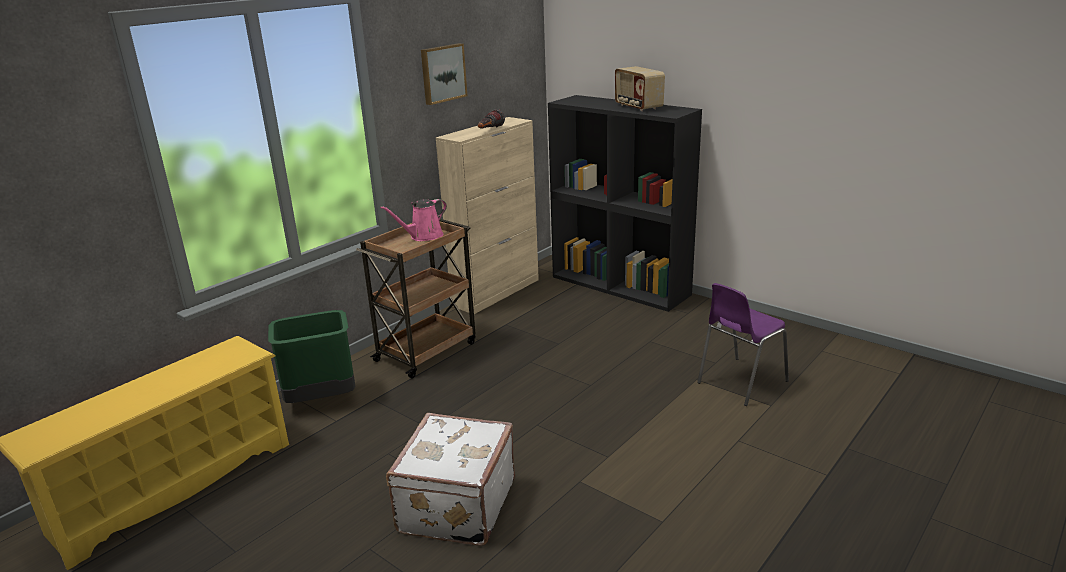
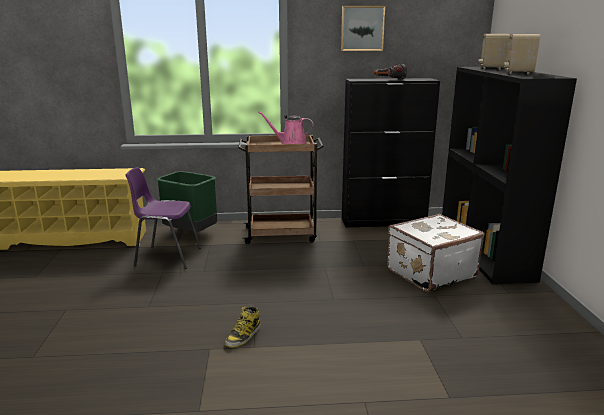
camera: 45 degrees right, 5 degrees down
(455, 506) = (132, 316): white suitcase -> white suitcase (429, 272)
(496, 292) = (384, 221): beige cabinet -> black cabinet
(584, 454) = (243, 336): none -> boot
(587, 101) = (491, 68): none -> radio
(740, 382) = (455, 363): purple chair -> purple chair (167, 256)

